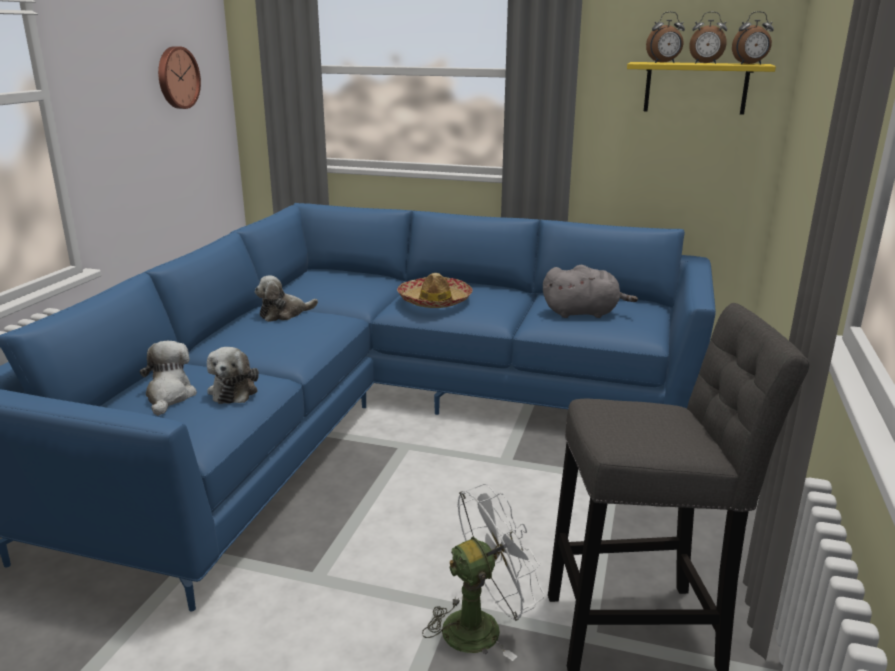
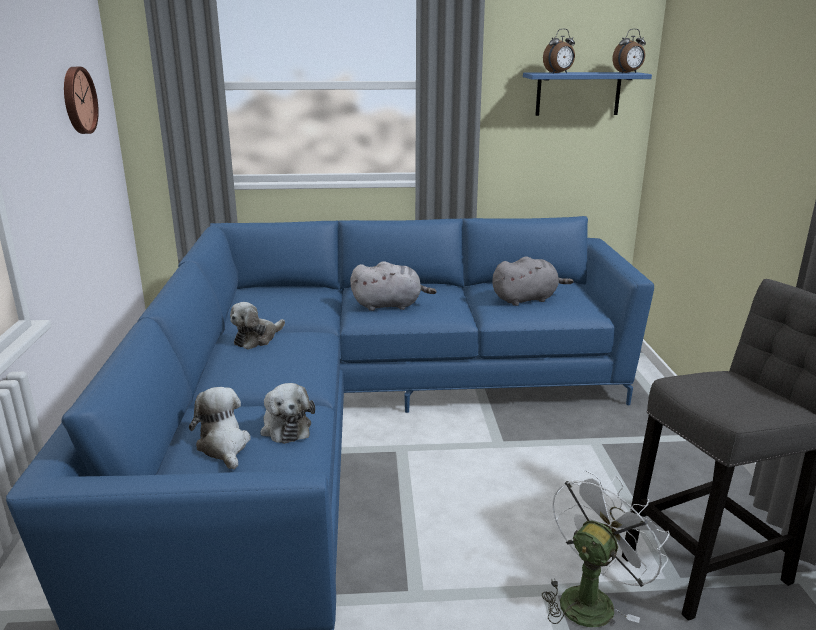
camera: 20 degrees left, 0 degrees up
(435, 301) = (390, 305): hat -> grey plush toy
(695, 88) = (578, 94): yellow shelf -> blue shelf
(705, 63) = (591, 73): alarm clock -> none

